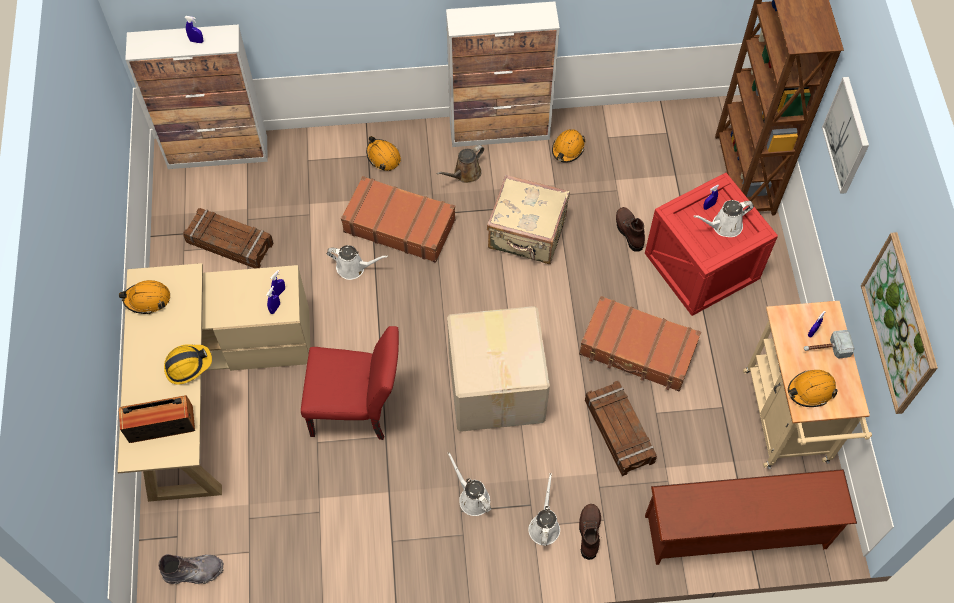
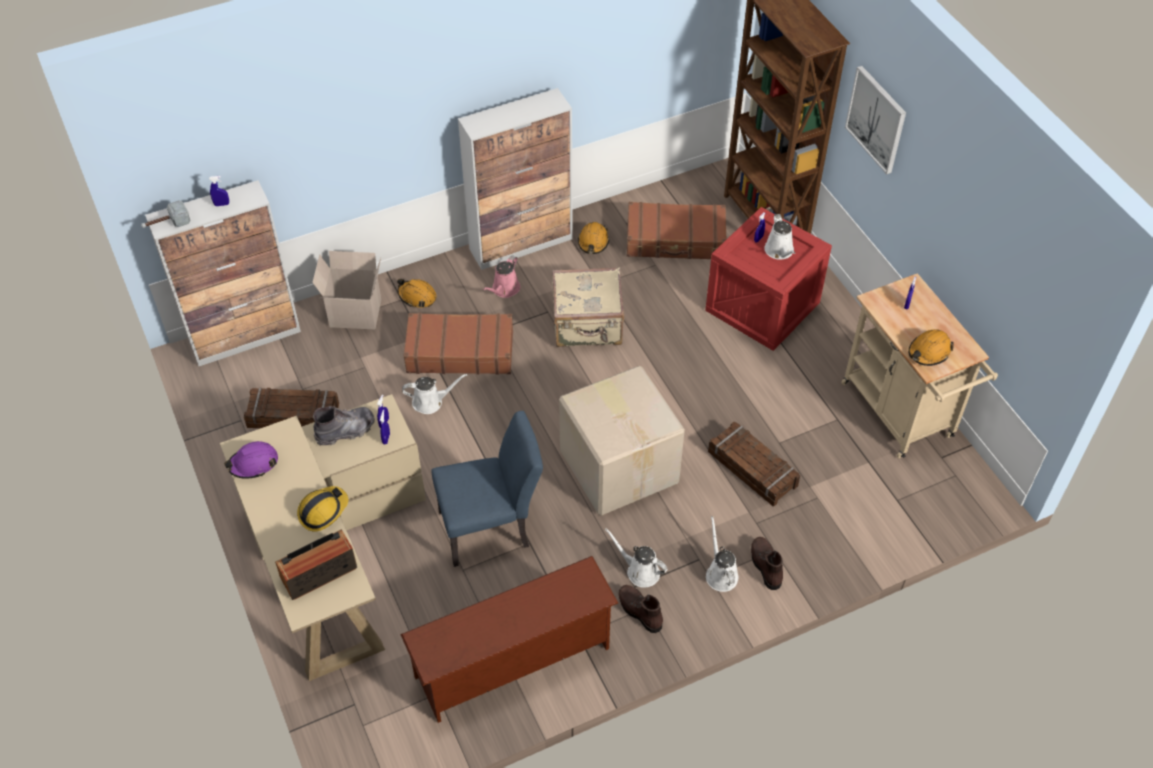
camera: 20 degrees left, 10 degrees down
(147, 299) = (253, 464): orange hard hat -> purple hard hat
(194, 572) = (387, 732): grey boot -> grey boot (346, 431)
(320, 158) = (354, 314): none -> cardboard box
(358, 410) = (491, 528): red chair -> blue chair
(465, 174) = (504, 289): brown watering can -> pink watering can
(629, 232) = (682, 296): brown boot -> brown boot (639, 612)
(638, 350) = (737, 394): brown suitcase -> brown suitcase (675, 240)
(724, 226) = (780, 251): white watering can -> white watering can turned 60 degrees counterclockwise
(736, 533) = (900, 523): brown shoe rack -> brown shoe rack (513, 664)
(825, 349) = (925, 315): hammer -> hammer (166, 223)
(900, 323) = (995, 251): picture -> none

